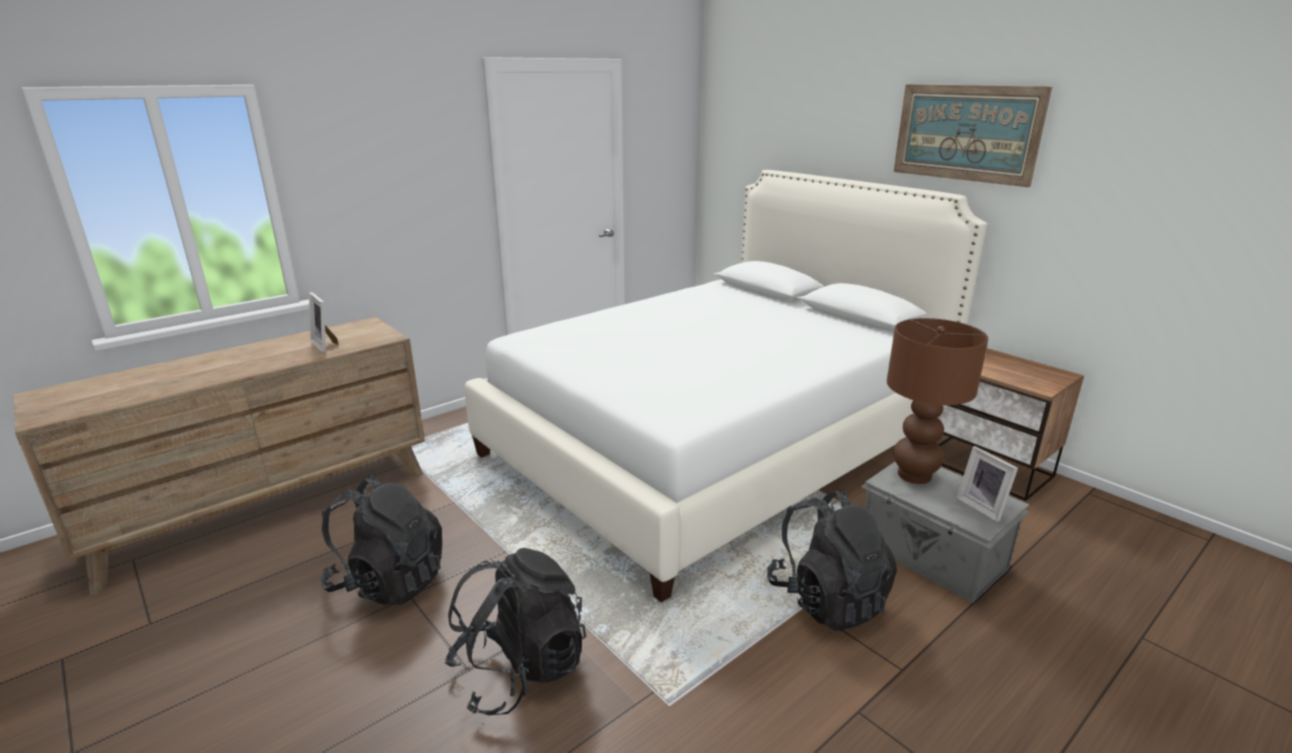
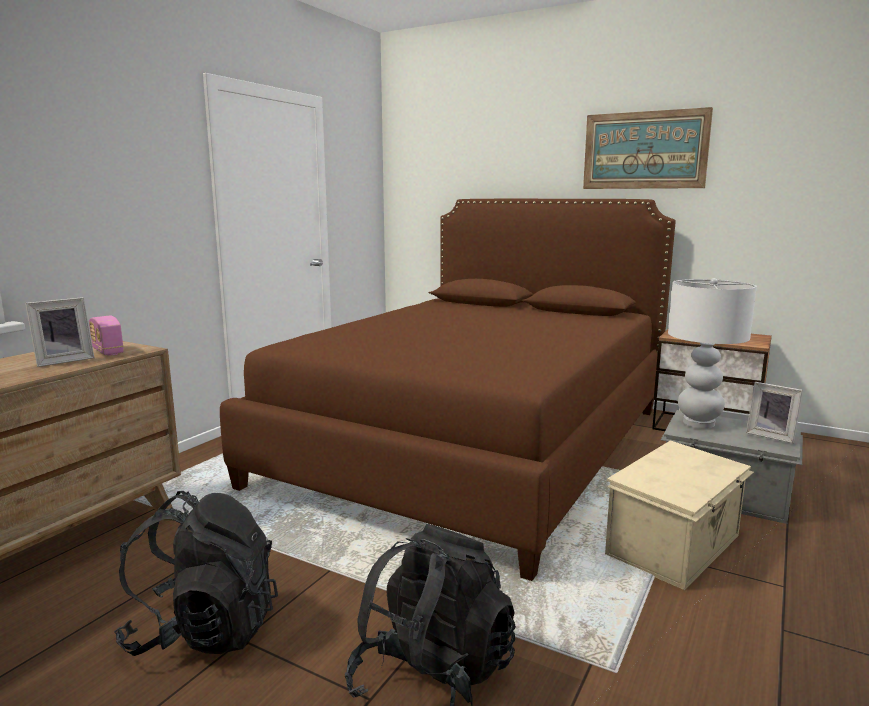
camera: 20 degrees left, 10 degrees down
(326, 344) = (64, 360): picture frame -> picture frame turned 75 degrees counterclockwise
(364, 336) = (107, 351): none -> radio
(716, 444) = (475, 444): white bed -> brown bed
(827, 599) = (676, 546): black backpack -> beige storage box
(915, 475) = (699, 423): brown table lamp -> white table lamp

